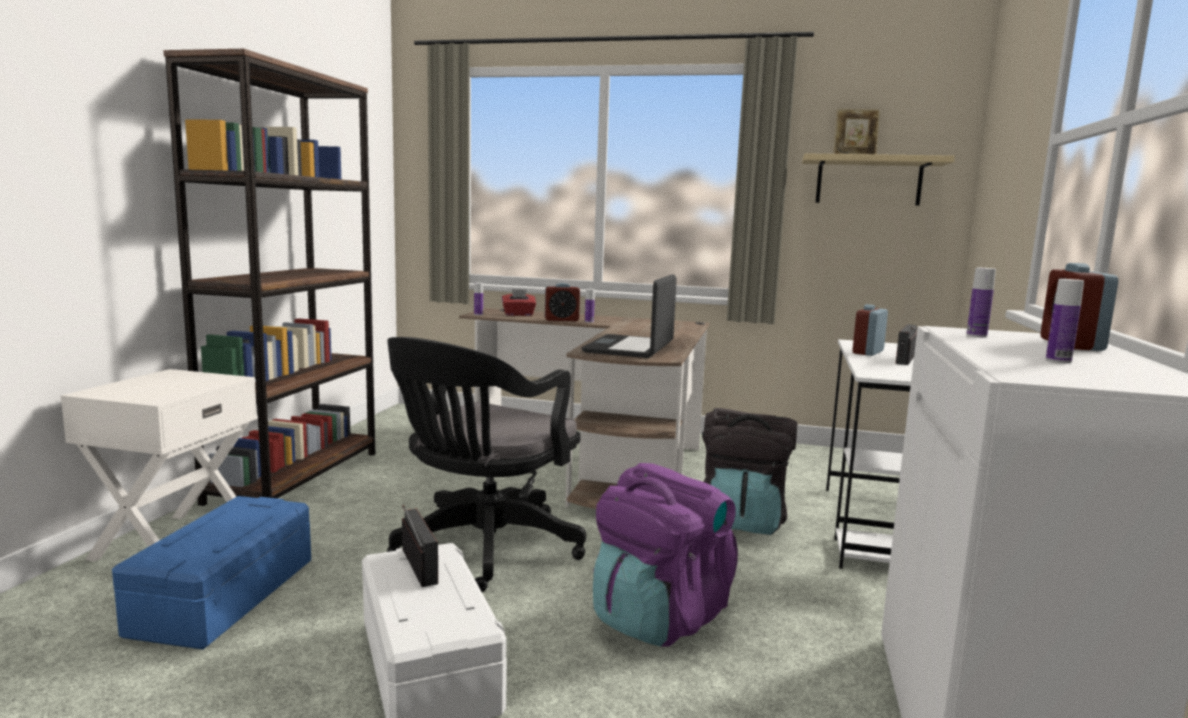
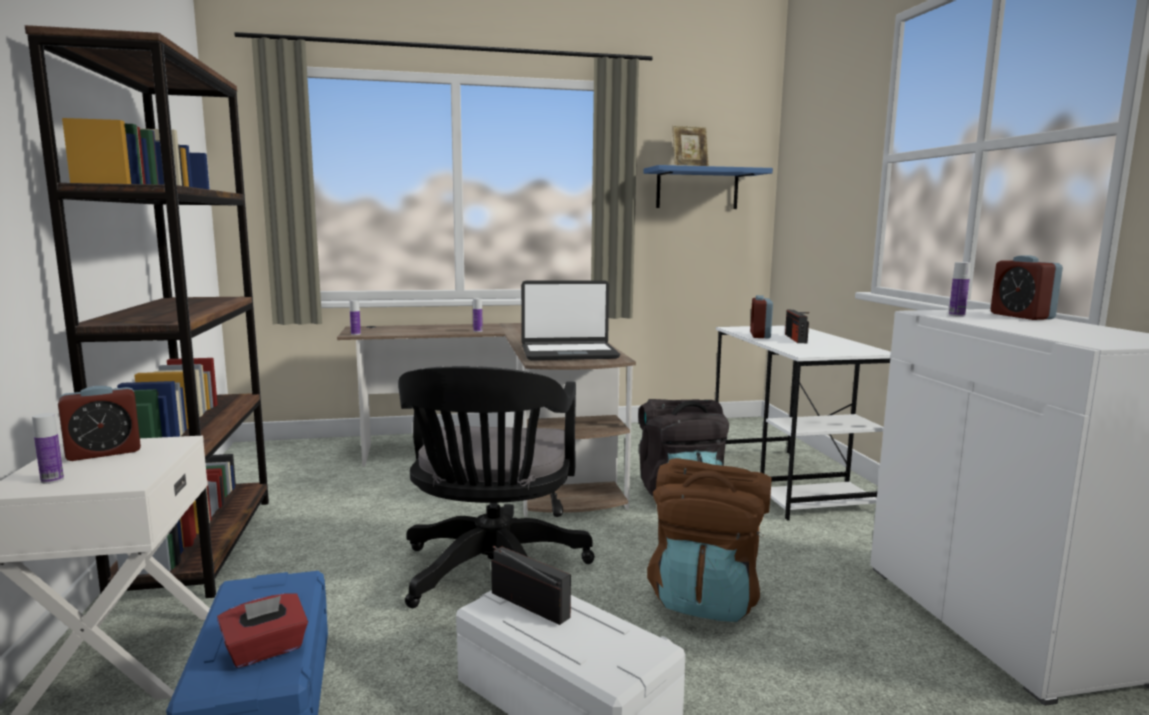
camera: 25 degrees left, 0 degrees up
(518, 314) = (396, 330): red tissue box -> red tissue box (265, 650)
(561, 320) = (448, 331): alarm clock -> alarm clock (104, 453)
(630, 348) = (569, 353): laptop -> laptop turned 90 degrees counterclockwise
(659, 617) = (706, 597): purple backpack -> brown backpack
(868, 181) = (697, 189): beige shelf -> blue shelf
(1058, 361) = (1064, 329): bottle -> bottle (52, 480)

